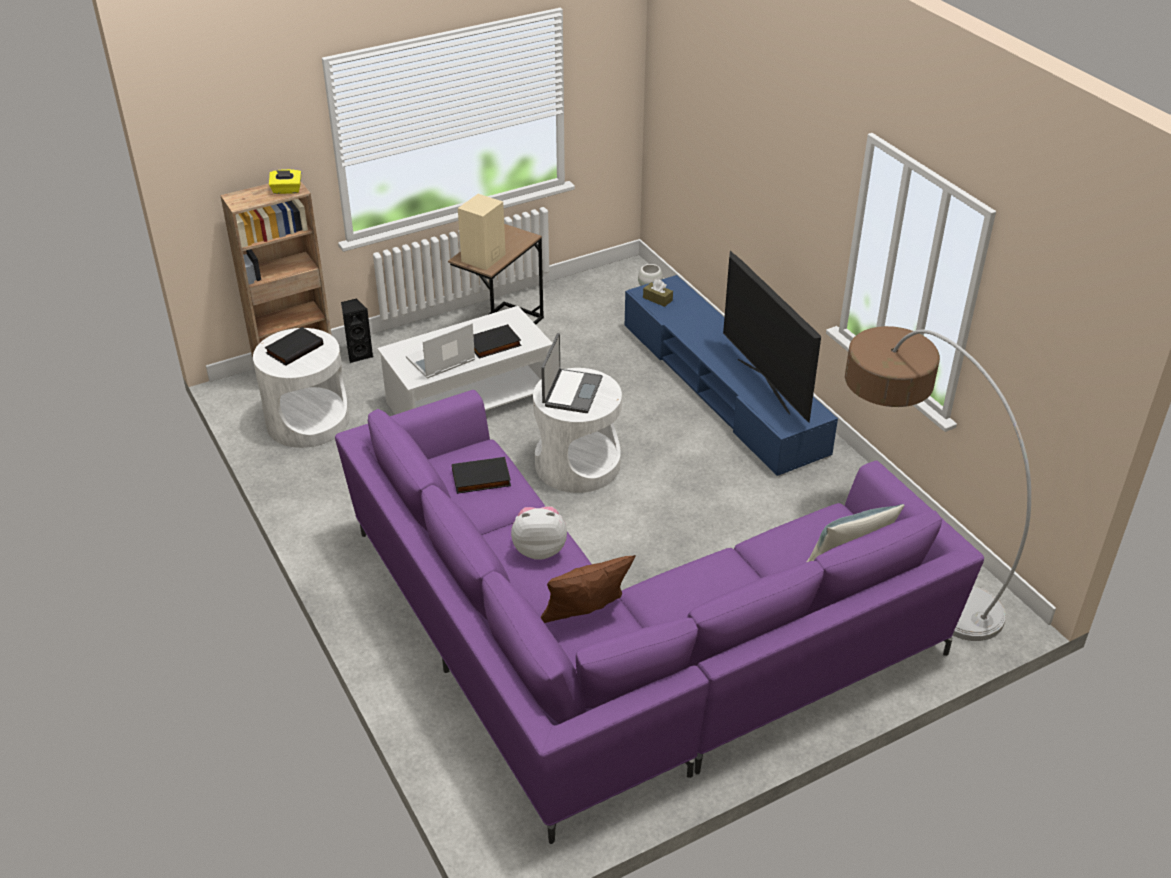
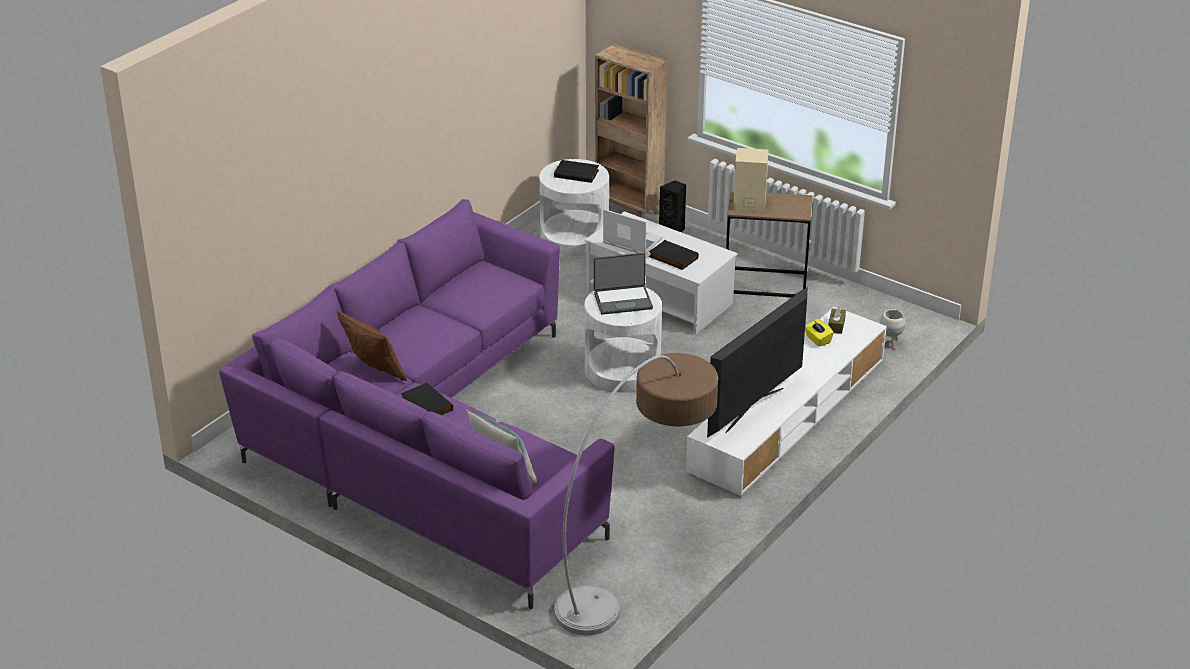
camera: 65 degrees right, 5 degrees down
(286, 190) = (643, 63): yellow tissue box -> yellow tissue box (817, 339)
(481, 479) = (485, 290): black book -> black book (425, 405)
(539, 549) = (428, 334): plush toy -> none
(722, 388) = (787, 416): blue tv stand -> white tv stand

